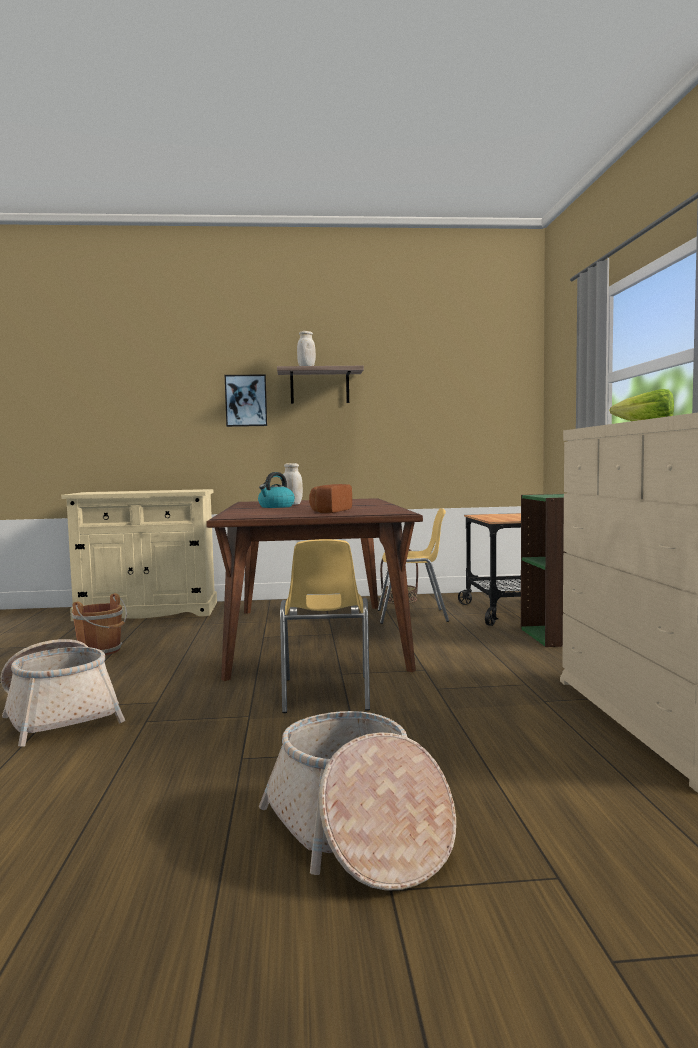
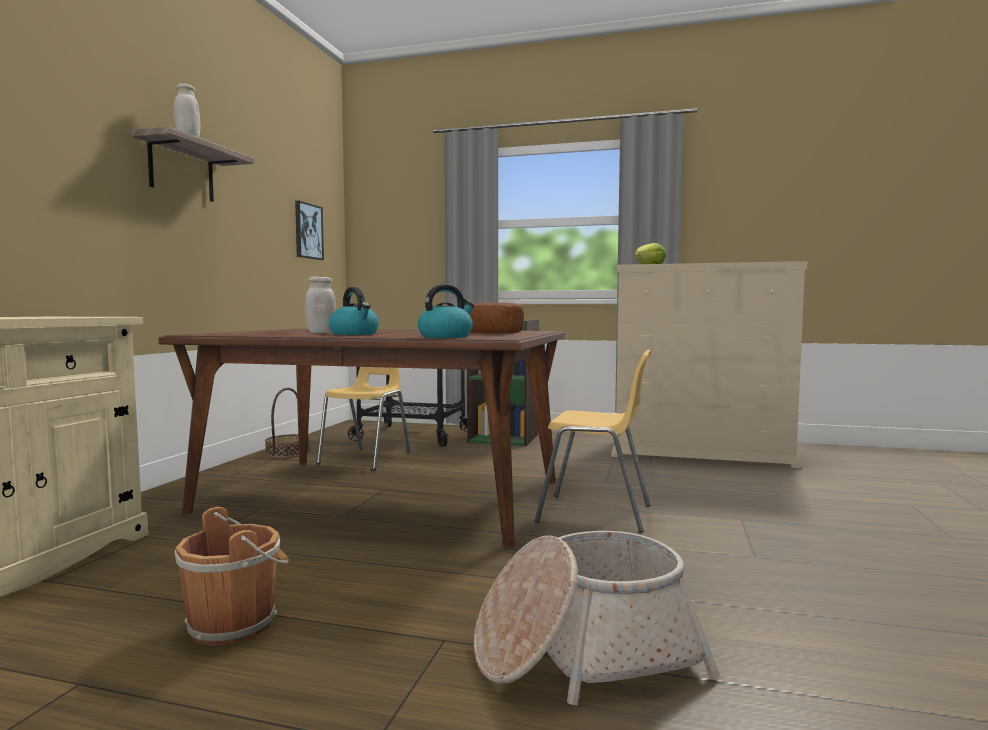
camera: 70 degrees left, 0 degrees up
(245, 513) = (446, 337): none -> kettle
(246, 400) = (88, 166): picture -> picture (308, 231)
(357, 833) = (884, 535): basket -> none

